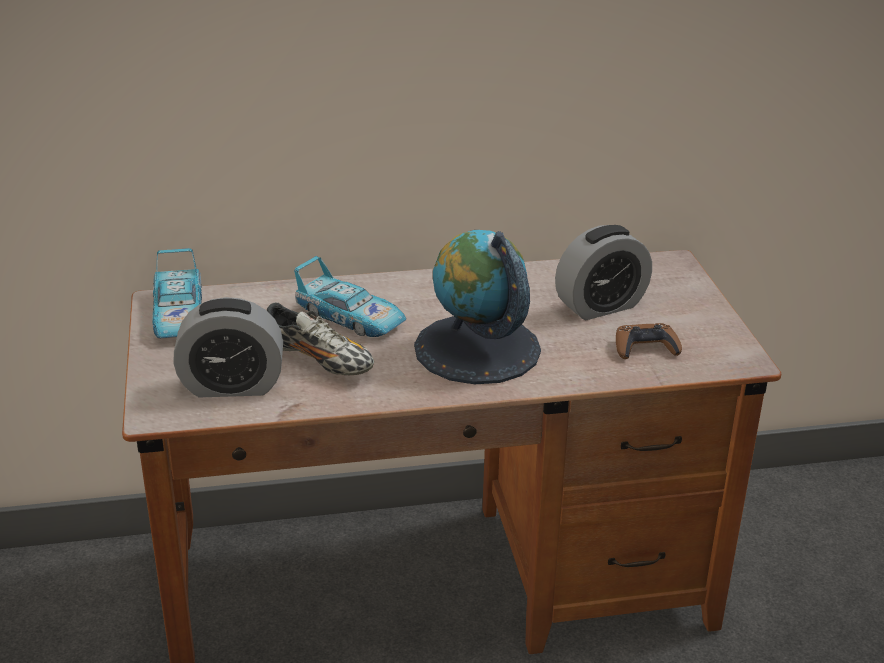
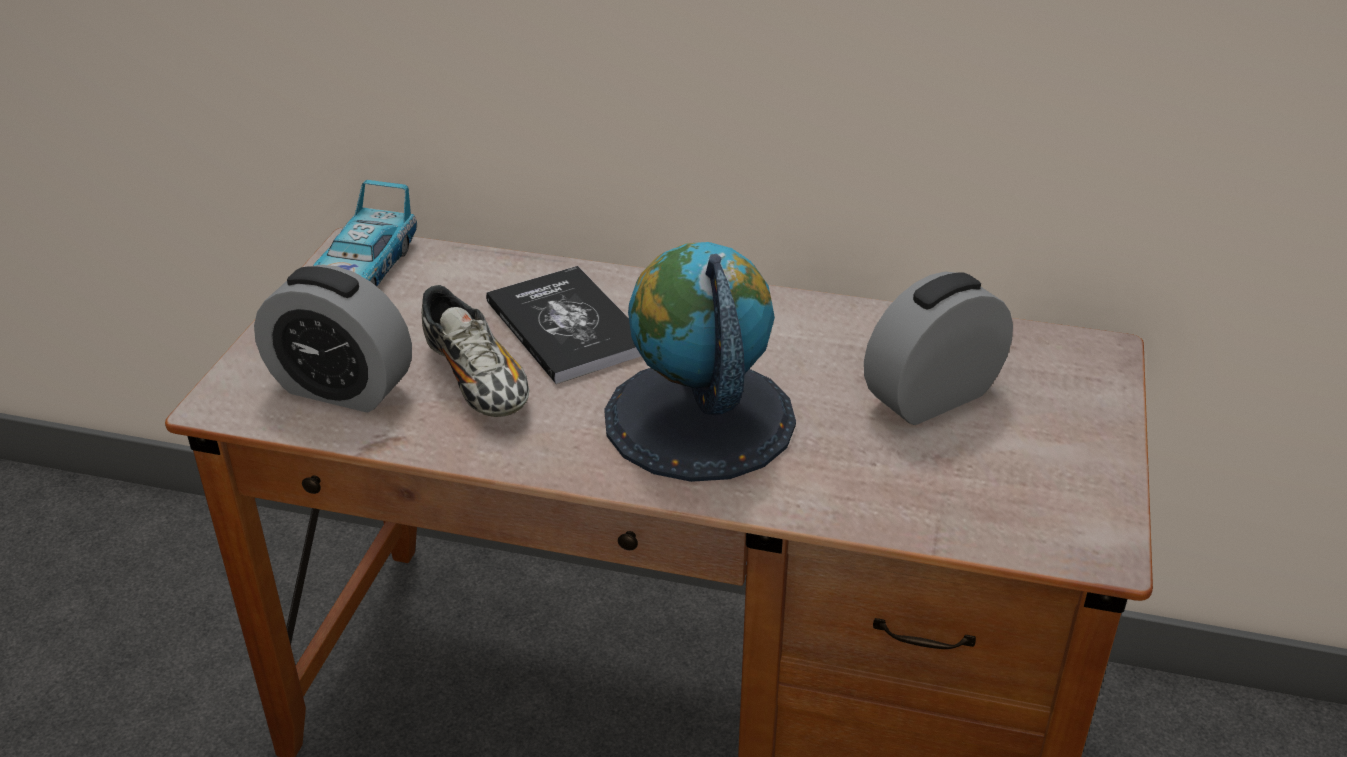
camera: 25 degrees right, 5 degrees up
(350, 317) = (567, 327): toy car -> book
(600, 306) = (932, 397): alarm clock -> alarm clock turned 150 degrees clockwise
(645, 348) = (951, 484): brown game controller -> none

